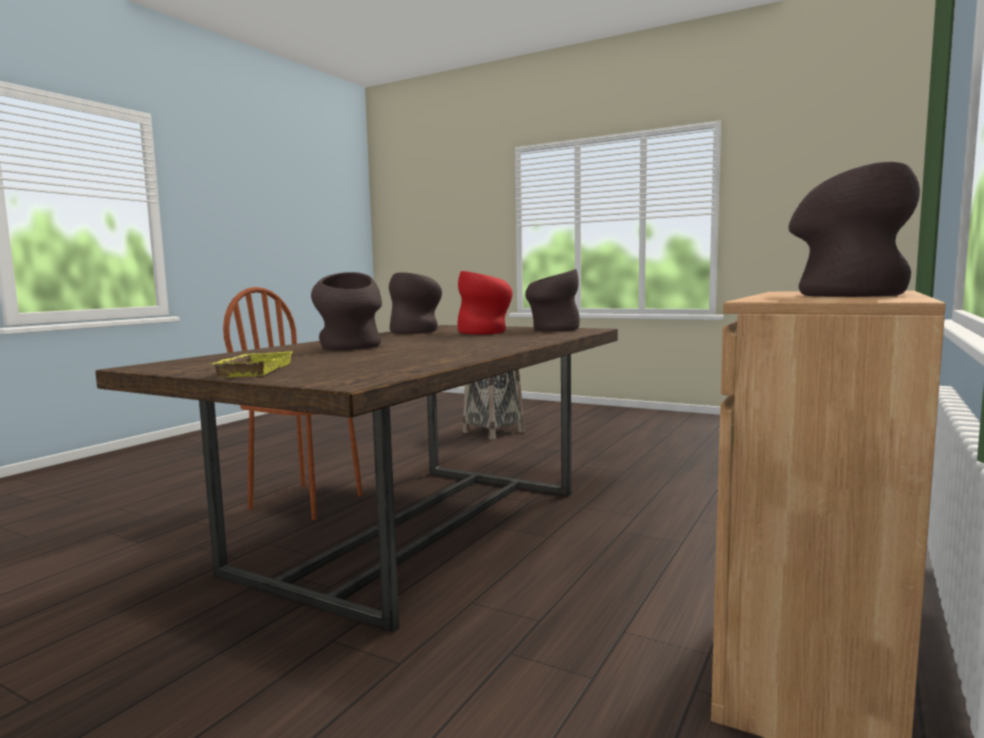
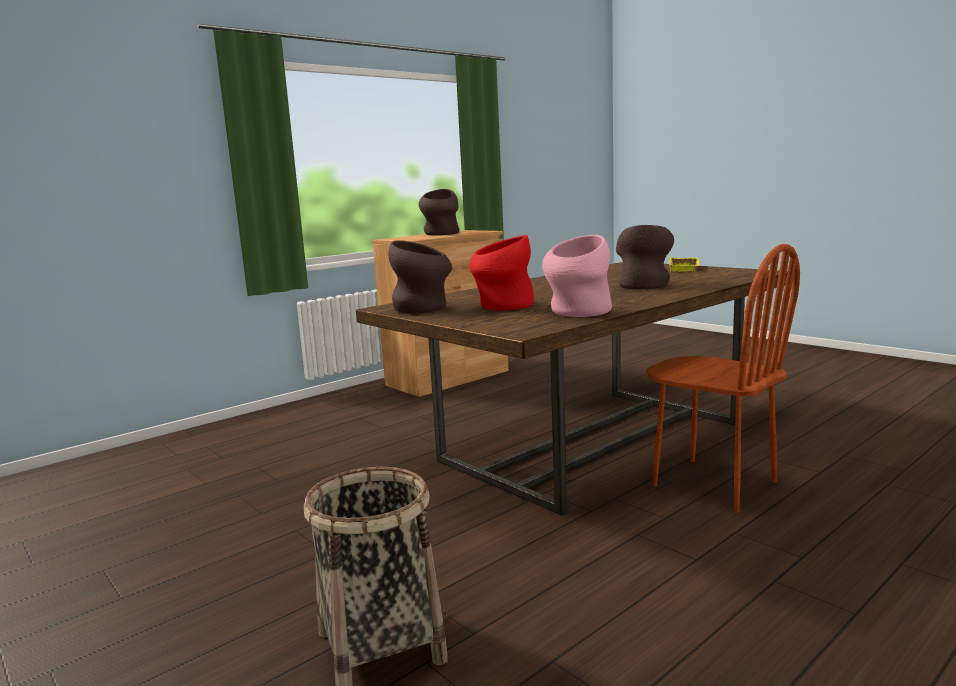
camera: 160 degrees left, 5 degrees up
(416, 331) = (577, 313): brown vase -> pink vase

